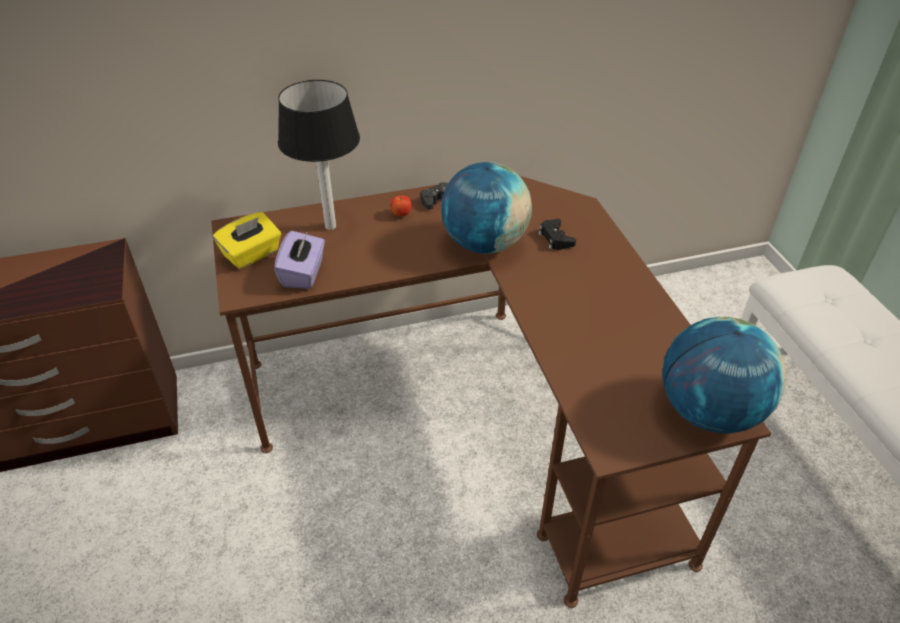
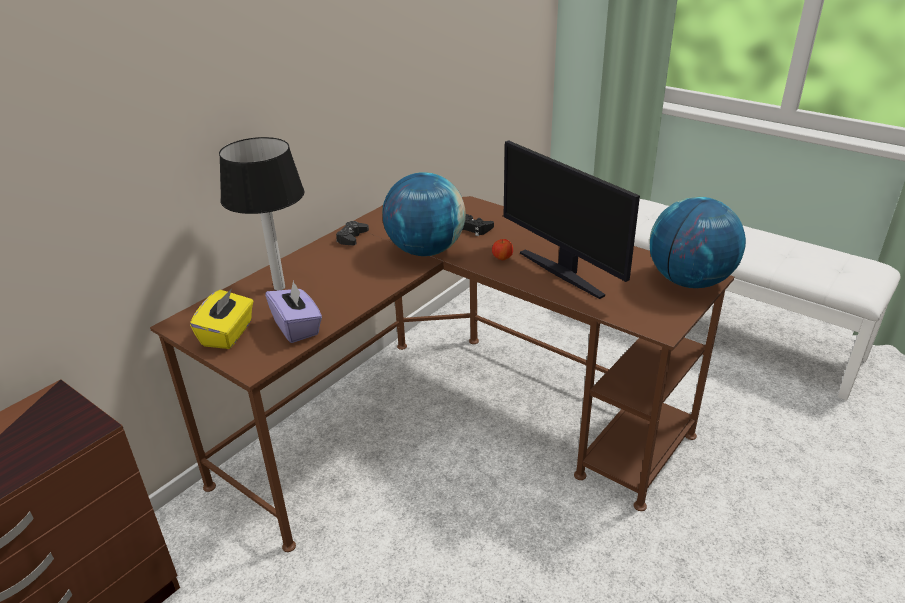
camera: 35 degrees left, 10 degrees down
(401, 215) = (333, 257): apple -> apple (502, 259)
(585, 331) = (563, 272): none -> monitor

